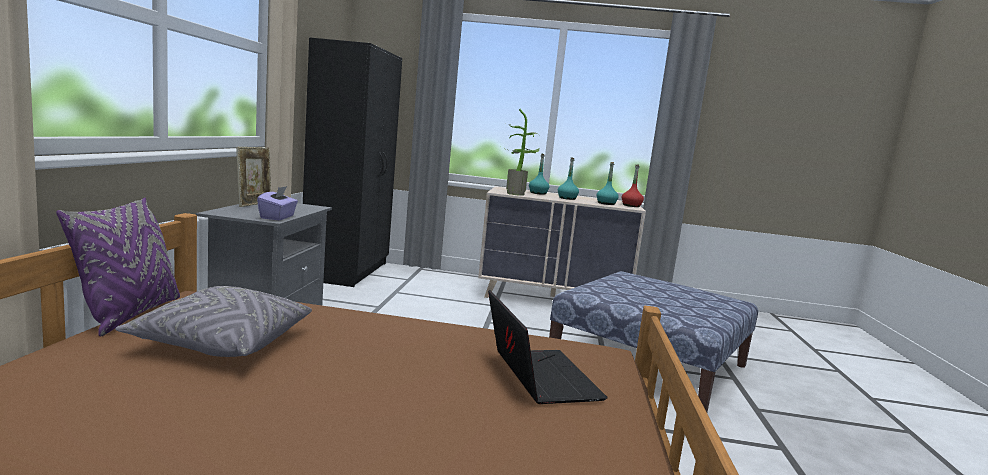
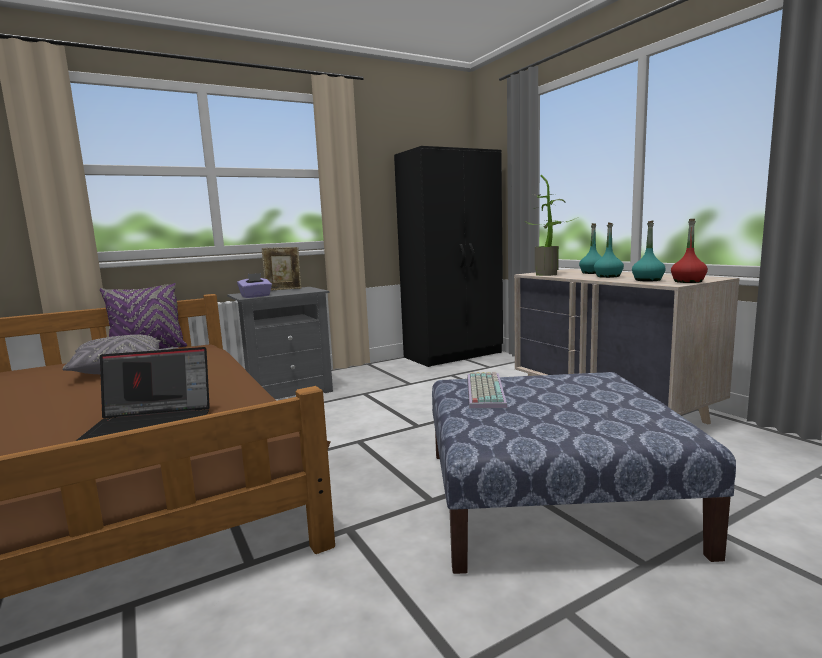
camera: 55 degrees right, 0 degrees up
(537, 376) = (151, 425): laptop -> laptop turned 45 degrees clockwise
(616, 295) = (483, 391): none -> keyboard

